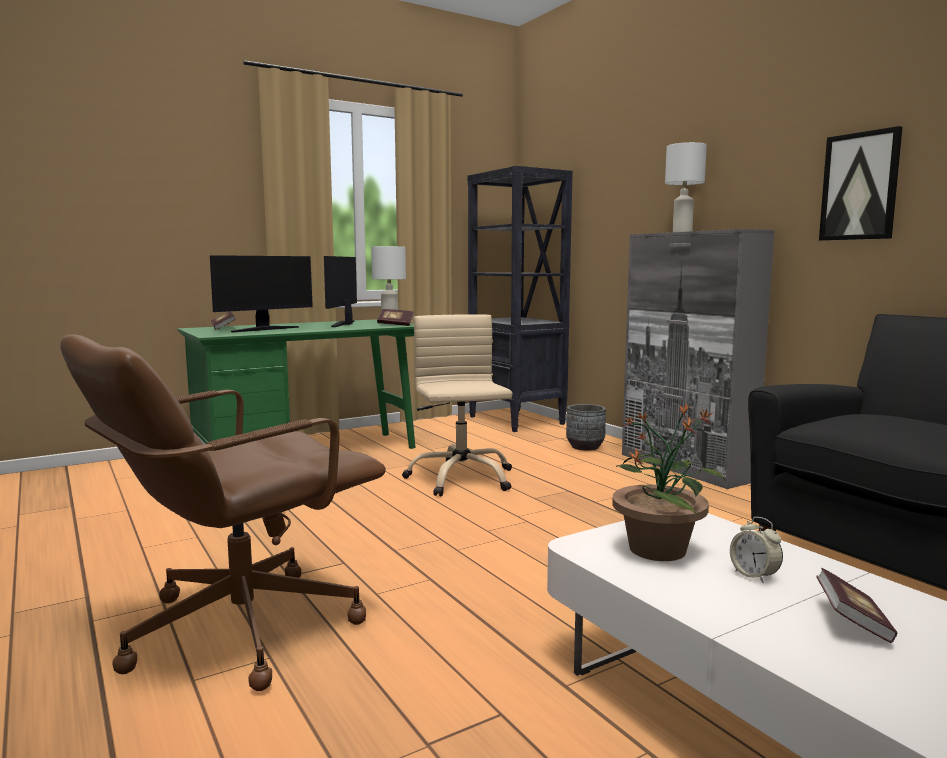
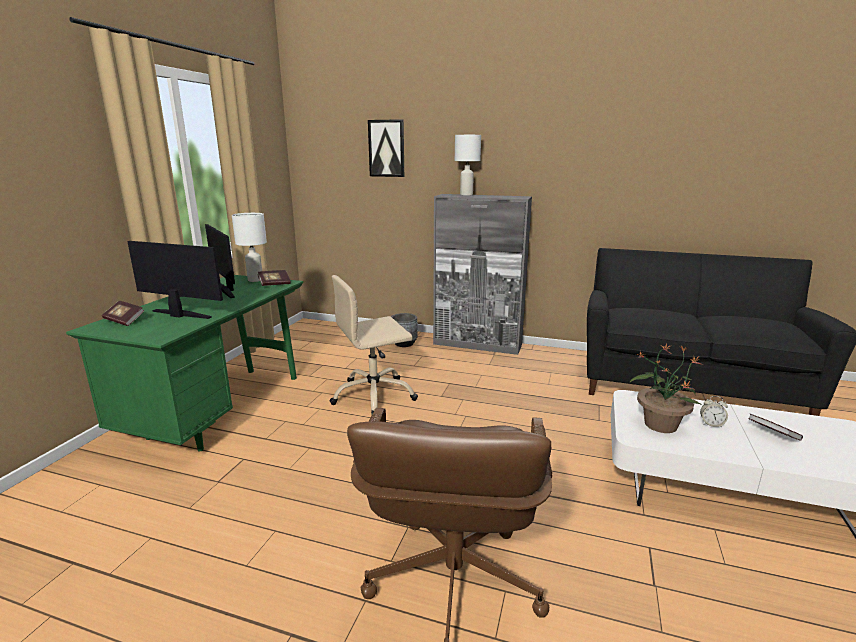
camera: 40 degrees left, 10 degrees up
(264, 329) = (179, 315): monitor -> monitor turned 75 degrees counterclockwise
(460, 478) = (374, 395): beige office chair -> beige office chair turned 60 degrees counterclockwise
(516, 420) = (325, 331): black bookcase -> none
(860, 186) = (584, 174): picture -> picture (386, 148)

